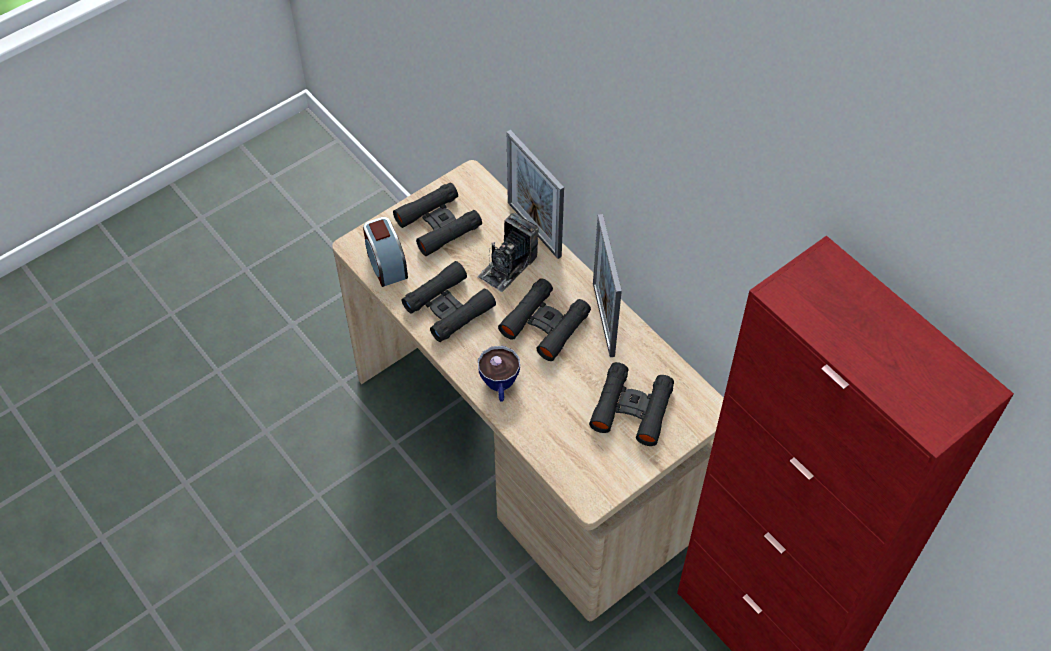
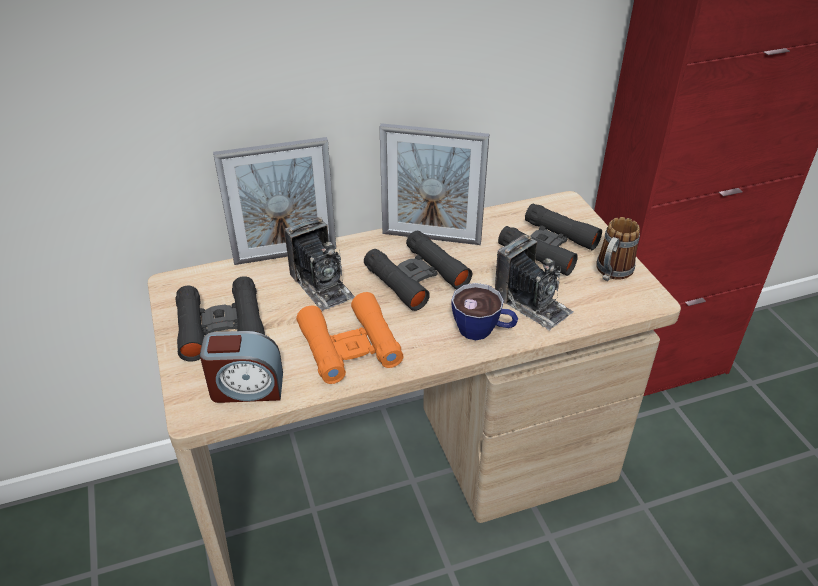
camera: 70 degrees left, 15 degrees down
(448, 307) = (350, 346): black binoculars -> orange binoculars
(546, 412) = (532, 303): none -> camera
(614, 464) = (611, 273): none -> mug

